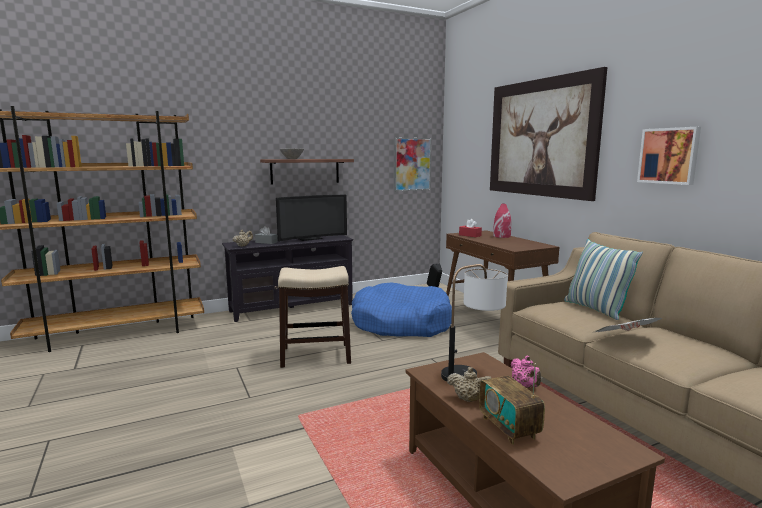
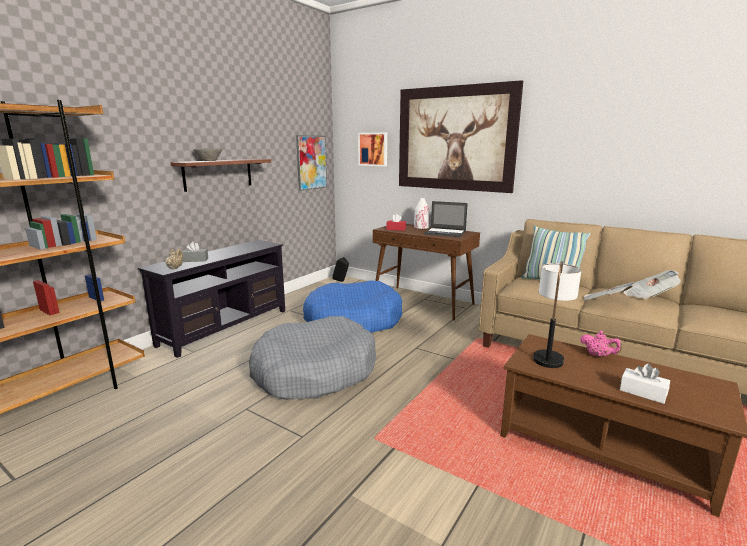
camera: 30 degrees left, 5 degrees up
(309, 239) = (237, 249): television -> none
(316, 355) = (314, 372): stool -> grey dog bed
(469, 400) = (586, 378): beige teapot -> none
(501, 236) = (421, 227): red vase -> white vase
(509, 428) = (643, 392): radio -> white tissue box
(515, 243) = (445, 233): none -> laptop
(669, 156) = (581, 156): picture -> picture (373, 149)
(703, 344) = (648, 295): none -> newspaper

